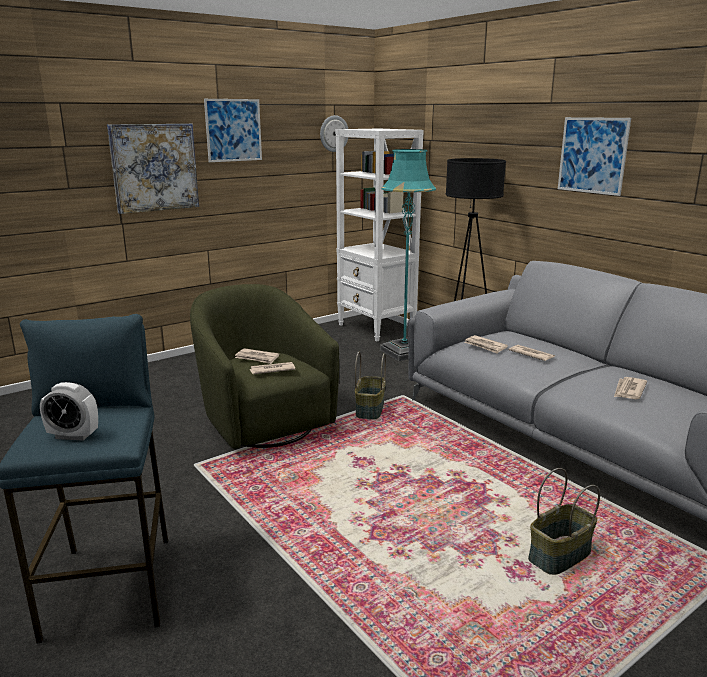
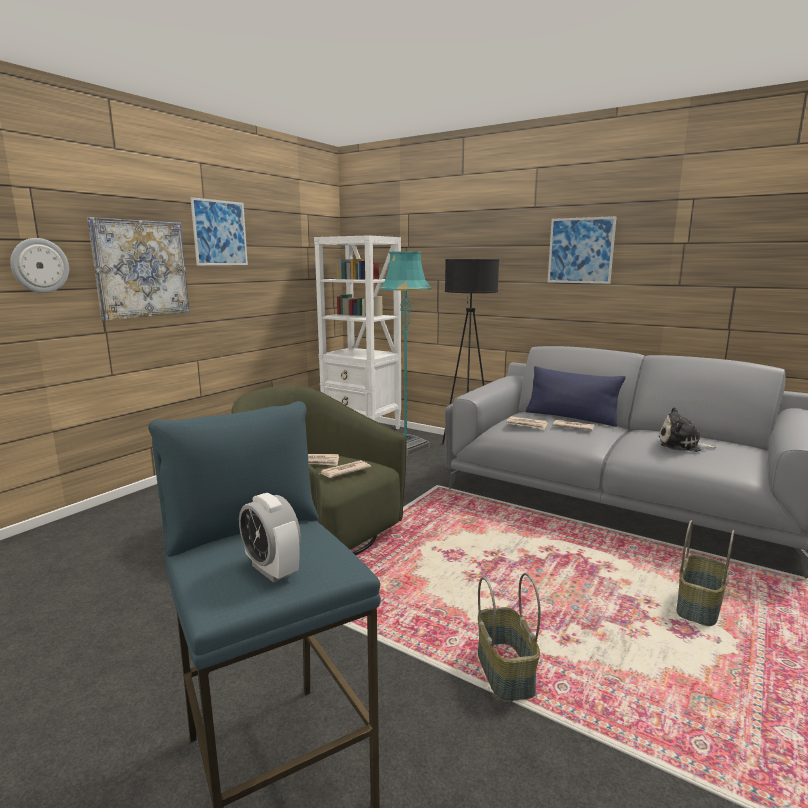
camera: 20 degrees left, 5 degrees down
(73, 436) = (272, 570): alarm clock -> alarm clock turned 60 degrees clockwise
(333, 133) = (309, 242): wall clock -> wall clock (39, 265)
(370, 410) = (418, 503): basket -> basket (506, 672)
(547, 344) = (571, 418): none -> blue pillow
(629, 390) = (682, 445): newspaper -> plush toy

